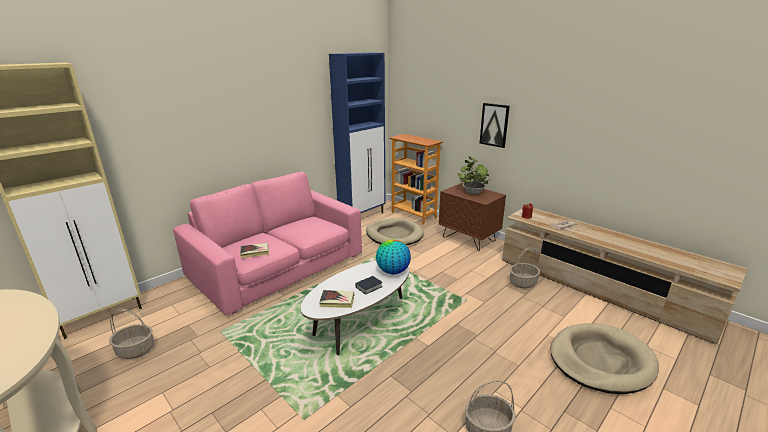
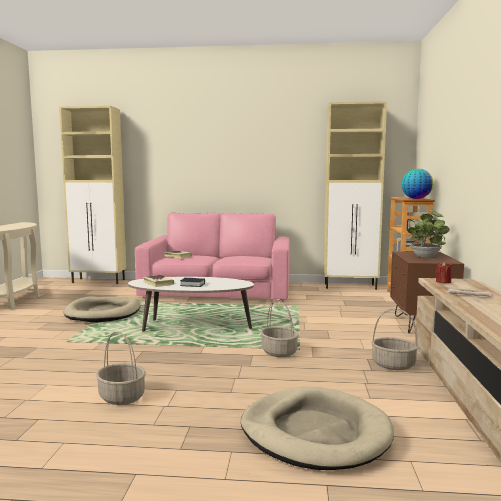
camera: 50 degrees right, 15 degrees down
(136, 350) = (81, 294): basket -> basket (279, 352)
(362, 216) = (351, 286): blue cabinet -> beige cabinet
(393, 271) = (230, 285): globe -> globe (416, 199)
(394, 235) = (348, 302): beige dog bed -> beige dog bed (103, 313)
(494, 125) = (465, 167): picture -> none

